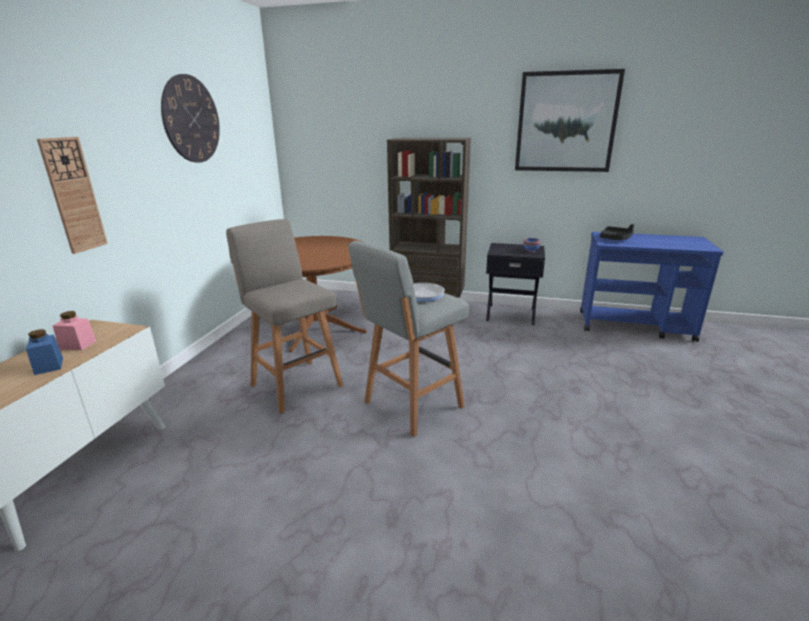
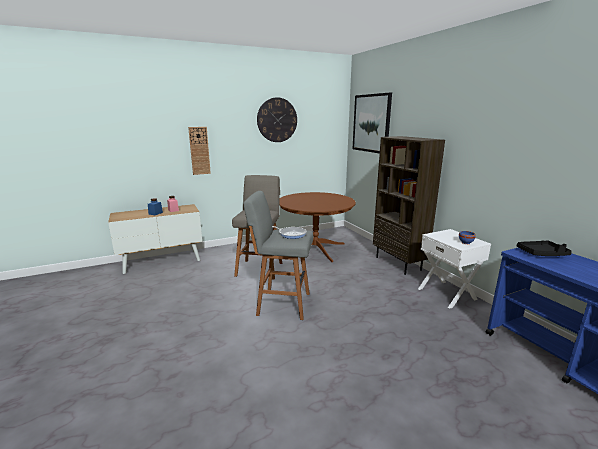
camera: 50 degrees right, 5 degrees down
(511, 314) = (447, 294): black nightstand -> white nightstand
(566, 122) = (523, 131): picture -> picture (371, 123)

